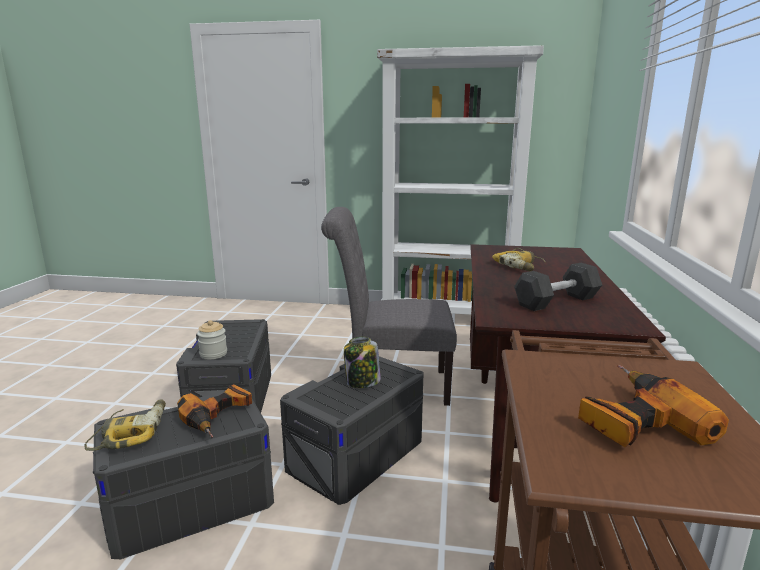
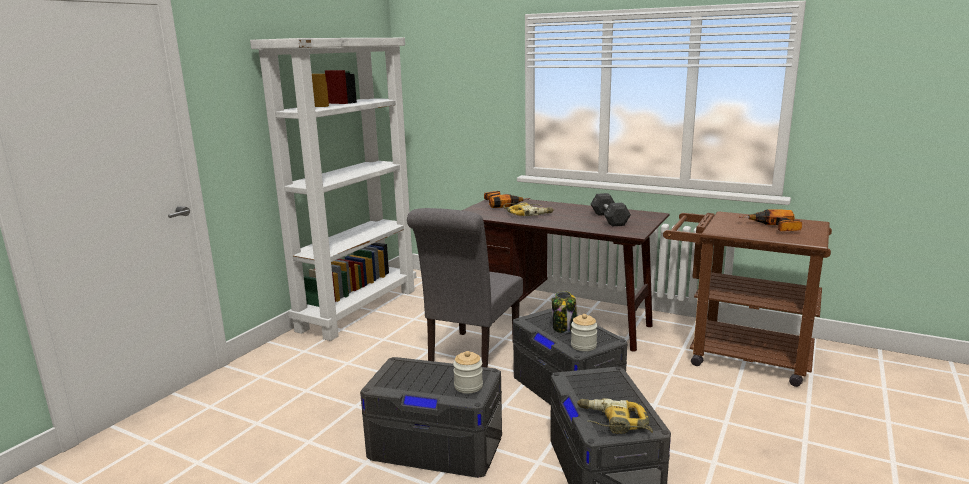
camera: 70 degrees left, 0 degrees up
(219, 417) = (601, 384): power drill -> power drill (503, 203)
(314, 398) = (583, 346): none -> jar

